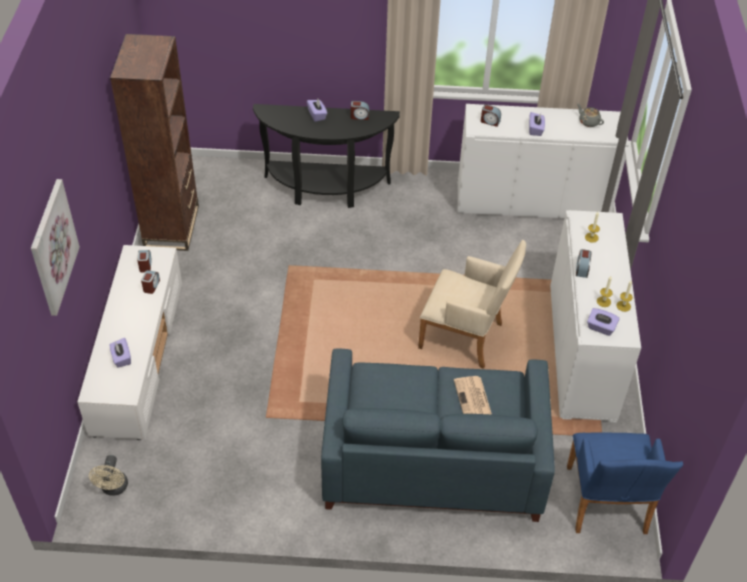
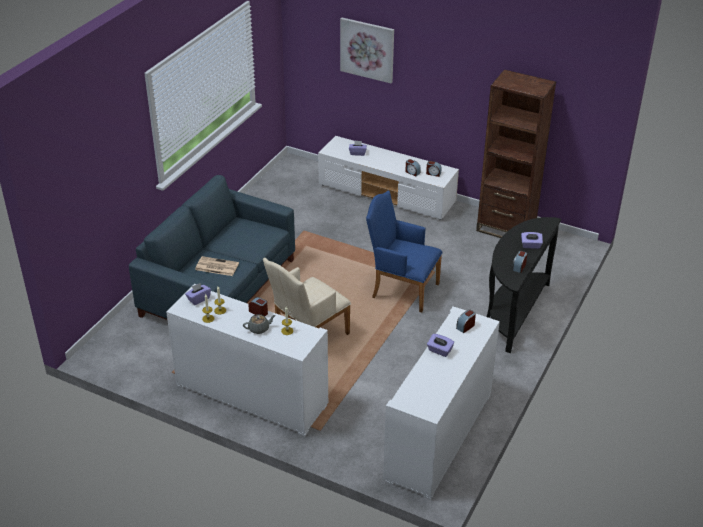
camera: 115 degrees right, 10 degrees down
(114, 489) = (294, 171): beige fan -> none
(588, 122) = (433, 391): grey teapot -> grey teapot (259, 329)
(606, 505) = (121, 351): blue armchair -> blue armchair (401, 289)

